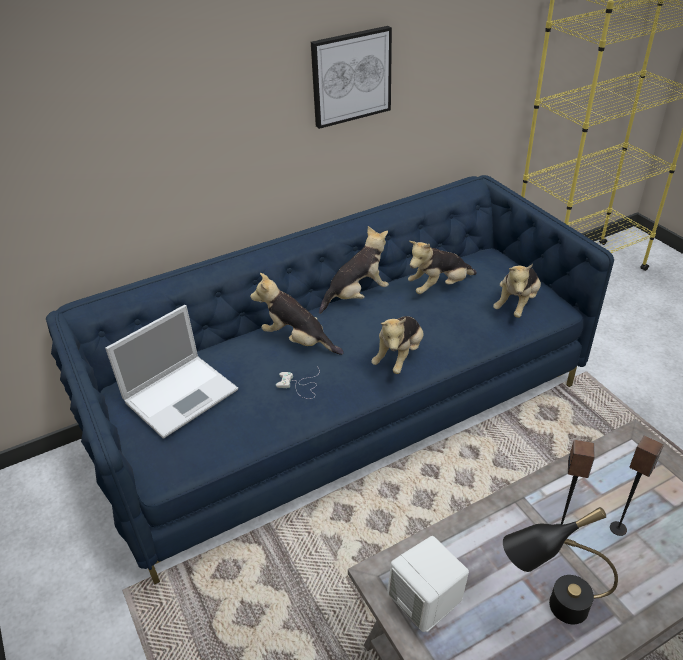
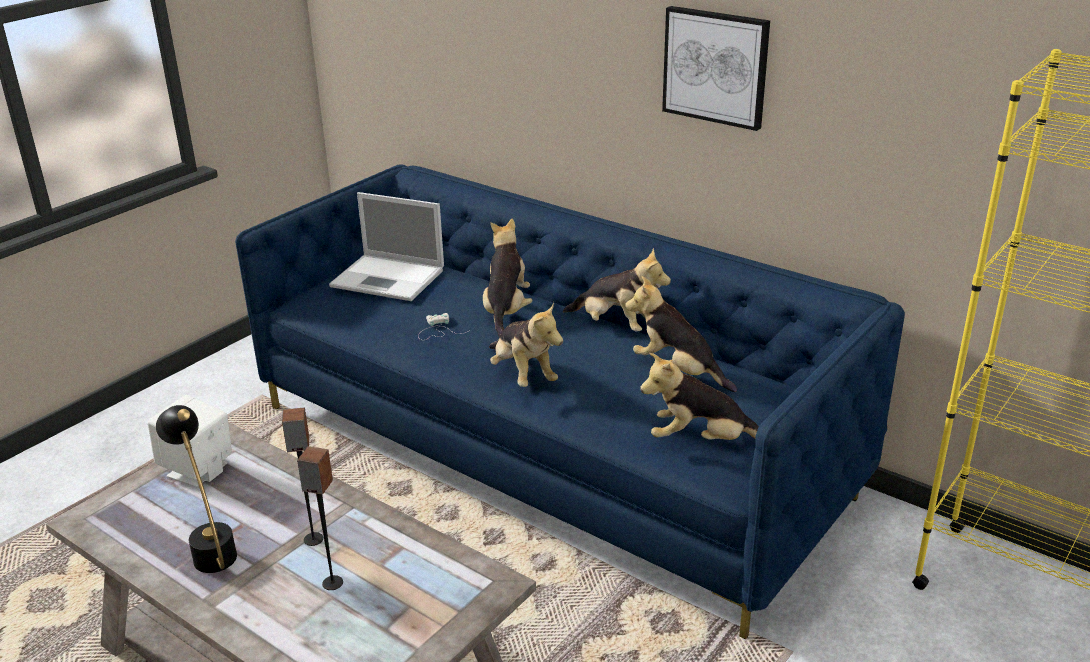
camera: 65 degrees right, 10 degrees down
(399, 356) = (523, 375): plush toy -> plush toy turned 120 degrees counterclockwise

